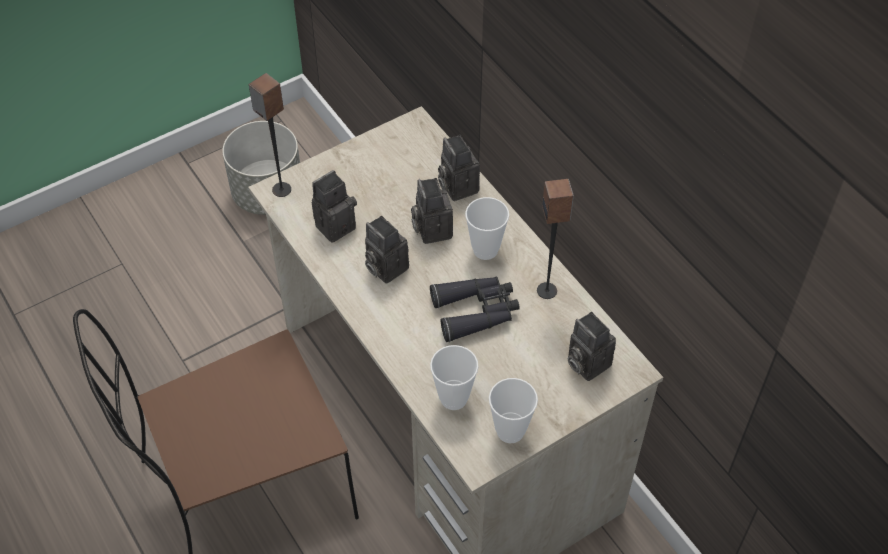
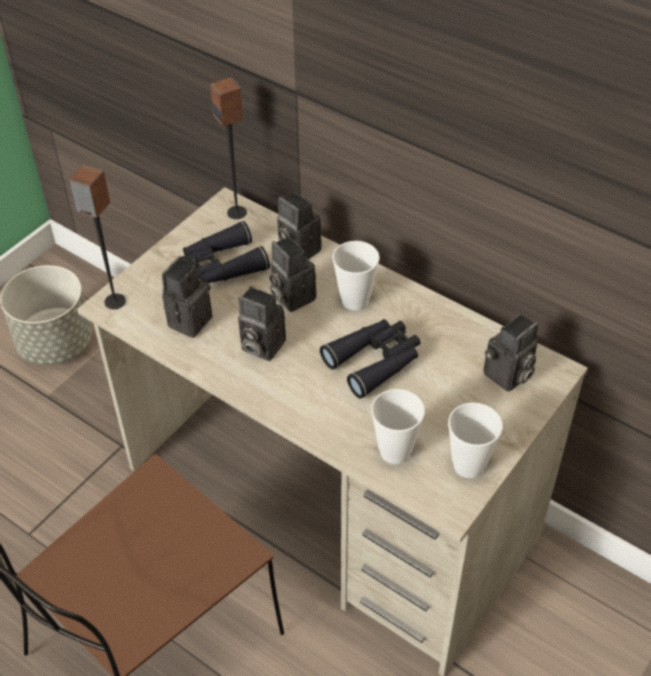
camera: 20 degrees left, 5 degrees down
(384, 182) = (220, 266): none -> black binoculars
(547, 290) = (435, 321): speaker -> speaker (237, 212)
(585, 362) = (507, 377): camera -> camera turned 75 degrees counterclockwise

